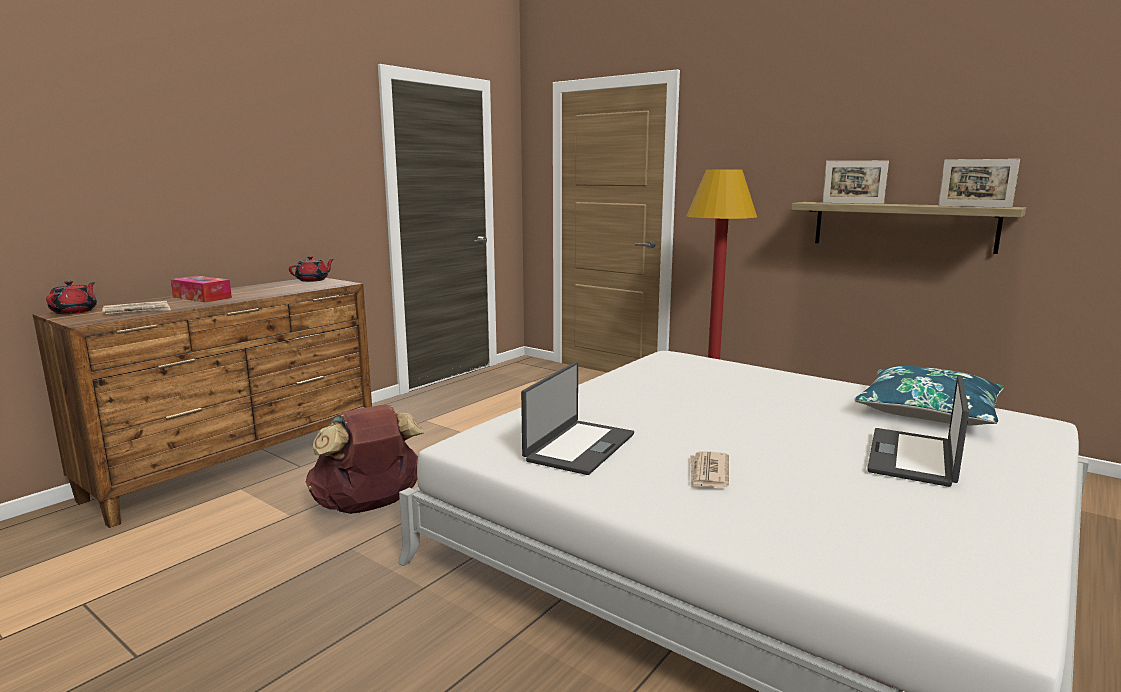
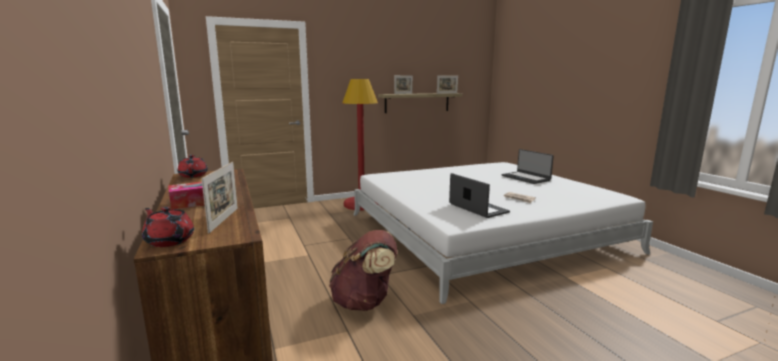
camera: 60 degrees left, 0 degrees up
(137, 311) = (224, 220): newspaper -> picture frame
(928, 411) = (485, 168): blue pillow -> none

